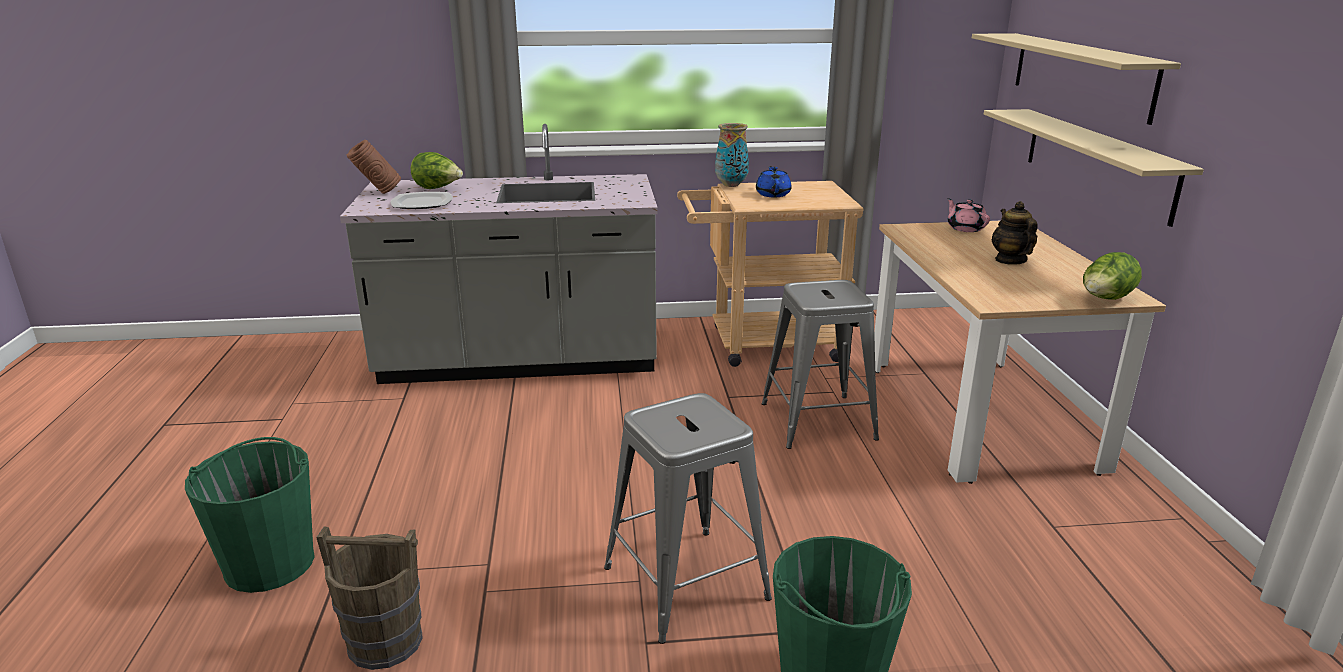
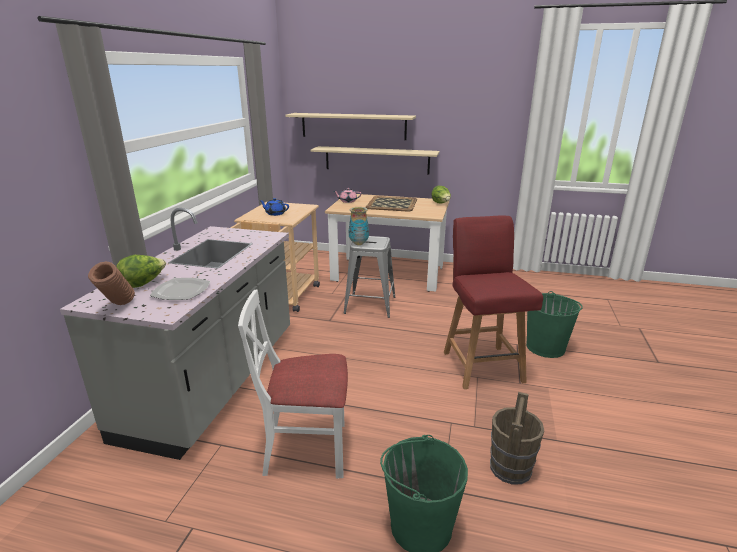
camera: 70 degrees left, 0 degrees up
(403, 451) = (306, 449): none -> white chair
(684, 583) = (482, 365): grey stool -> red chair
(731, 185) = (246, 217): vase -> vase (358, 243)
(1010, 260) = (392, 204): teapot -> tray

